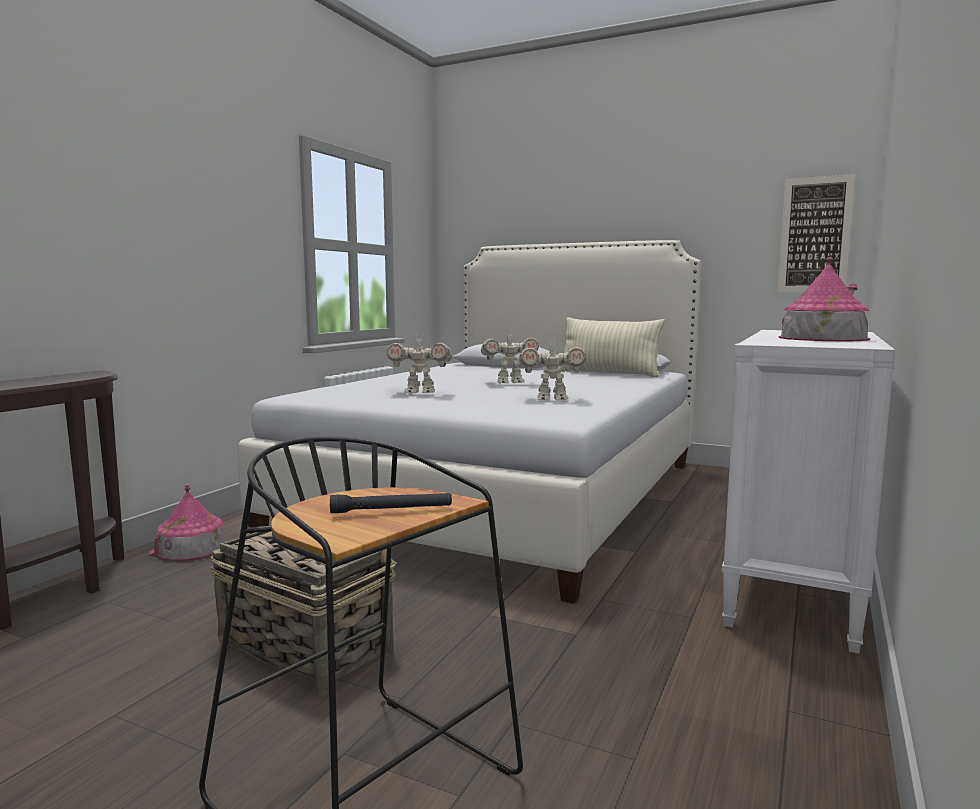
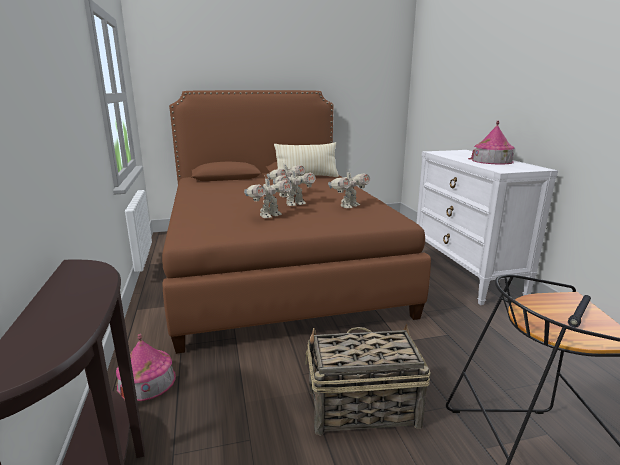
camera: 40 degrees left, 10 degrees up
(490, 390) = (294, 204): none -> toy robot
(504, 495) = (275, 265): white bed -> brown bed
(815, 235) = (384, 89): picture -> none

